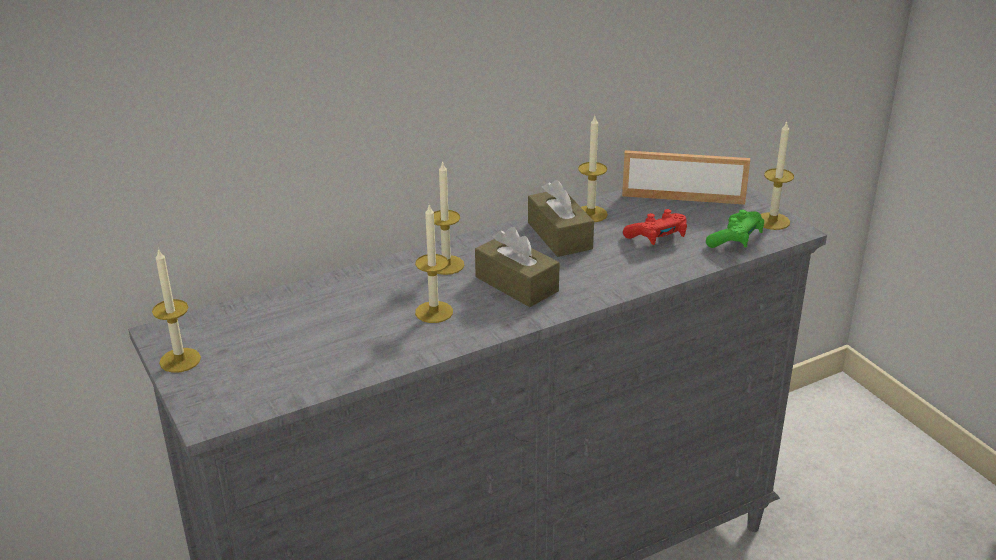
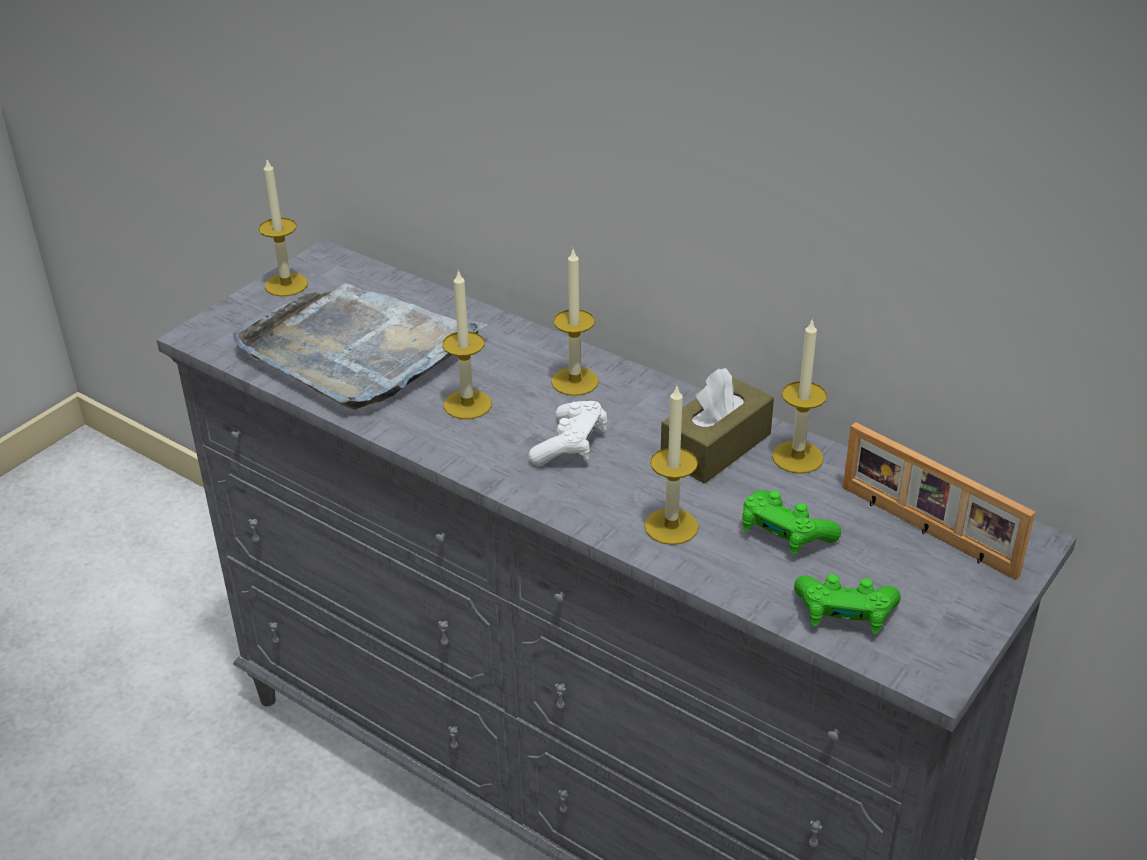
camera: 65 degrees right, 5 degrees up
(317, 344) = (358, 350): none -> grey tray
(516, 284) = (570, 446): brown tissue box -> white game controller
(657, 238) = (784, 535): red game controller -> green game controller
(683, 198) = (926, 531): picture frame -> picture frame turned 150 degrees clockwise
(772, 221) = (942, 644): candle -> candle (671, 526)

